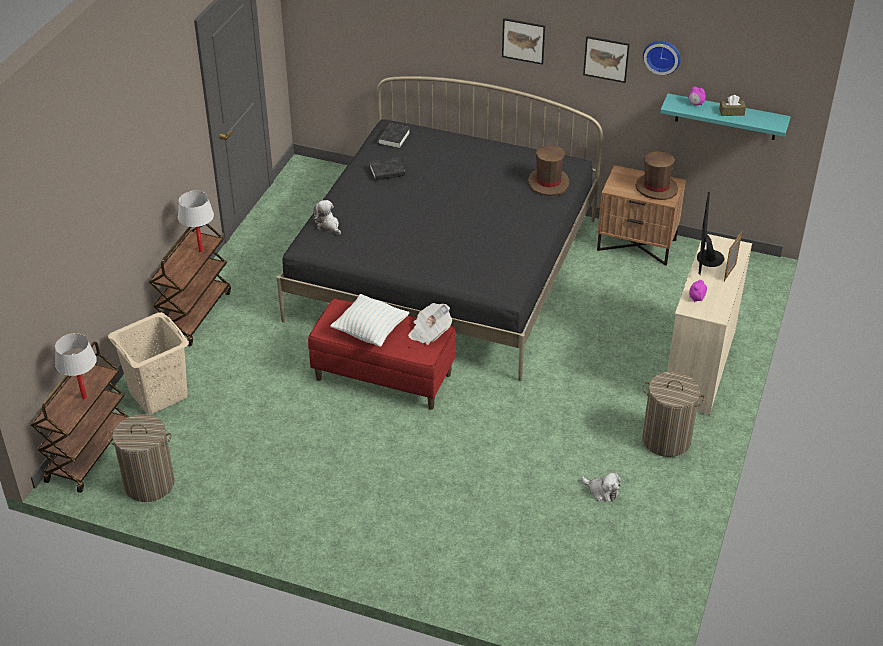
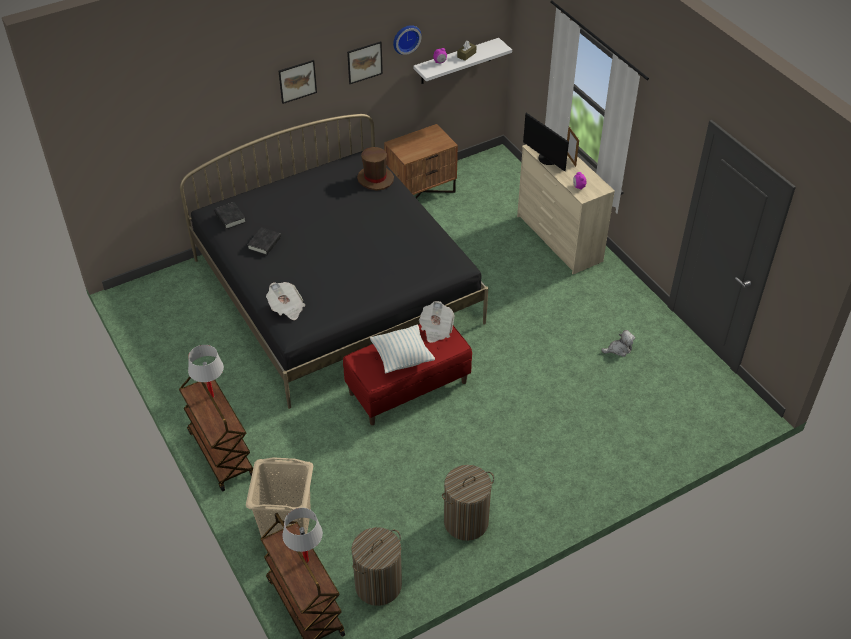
camera: 50 degrees left, 5 degrees up
(328, 225) = (286, 308): plush toy -> newspaper
(656, 188) = (430, 140): brown hat -> none
(666, 440) = (604, 293): laundry basket -> laundry basket (466, 522)
(726, 117) = (456, 61): turquoise shelf -> white shelf

